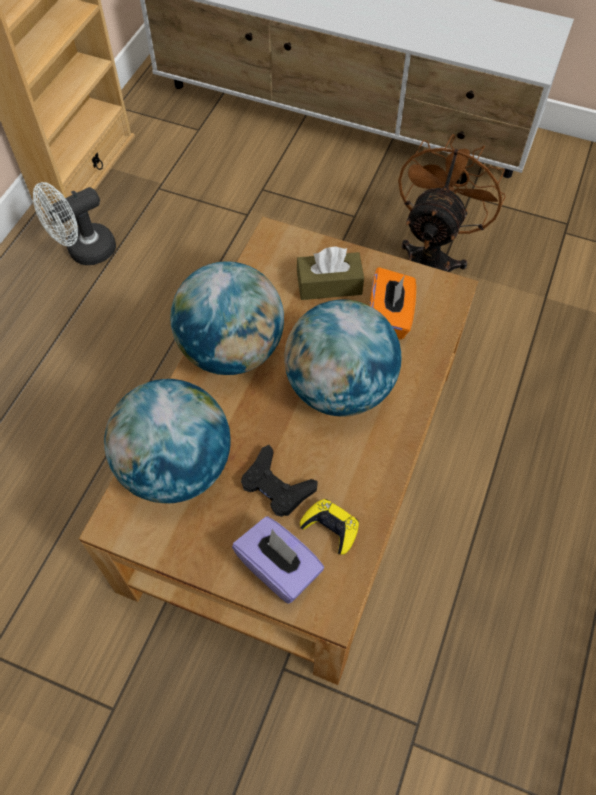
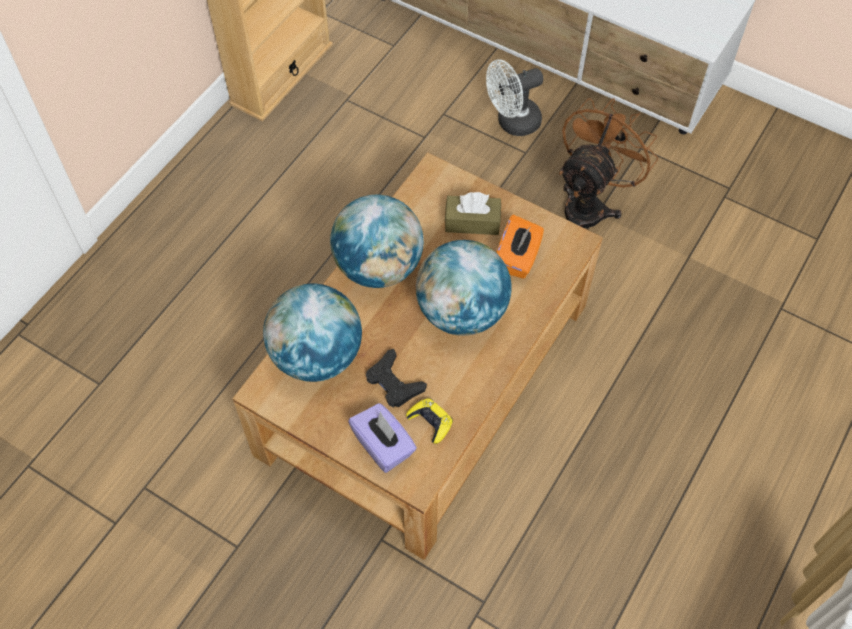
camera: 10 degrees right, 0 degrees up
(84, 252) = (269, 153): white fan -> white fan (512, 123)

